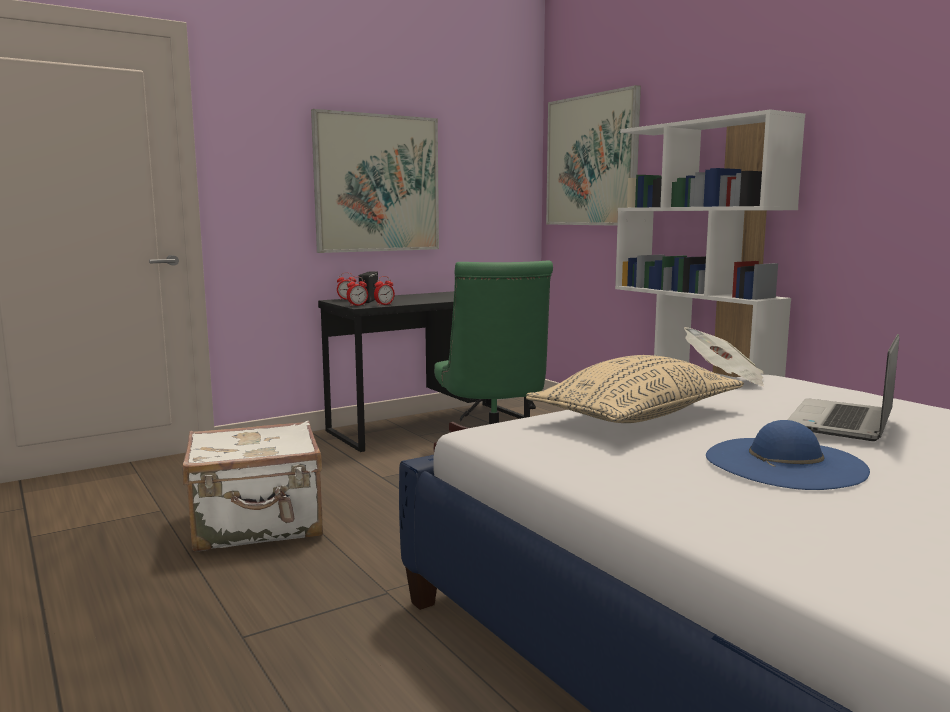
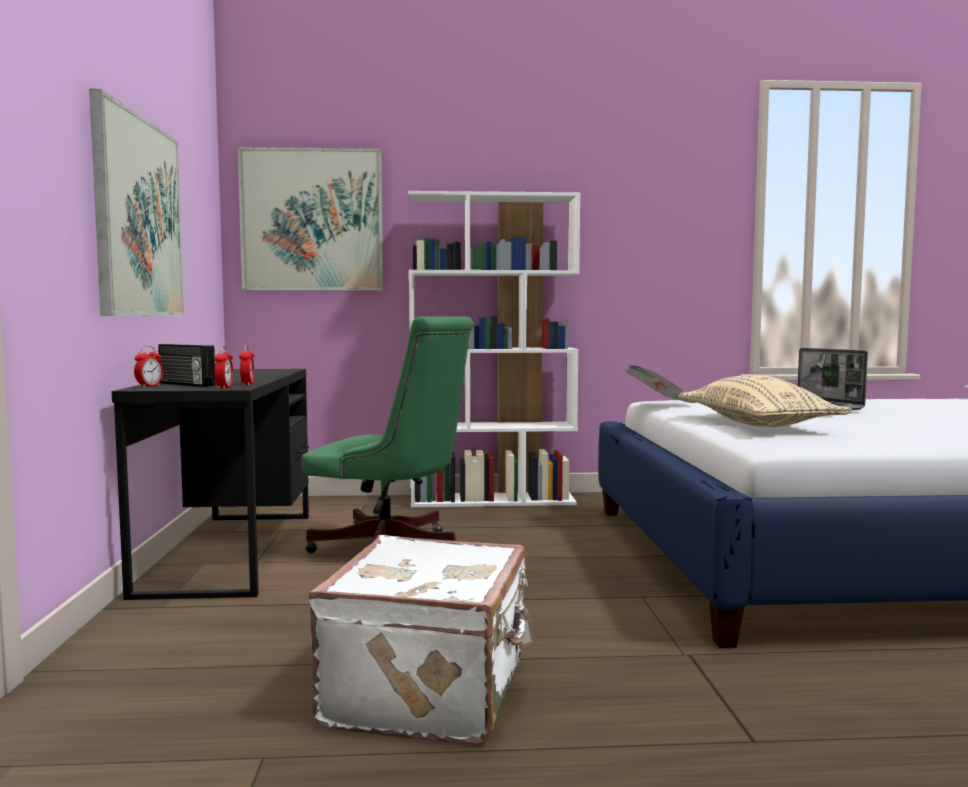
camera: 60 degrees left, 5 degrees down
(784, 463) = (895, 423): blue hat -> none

